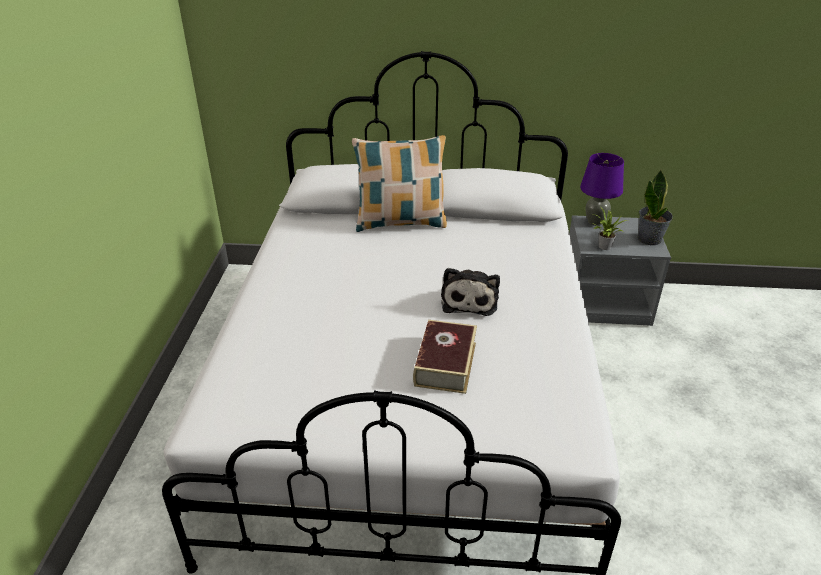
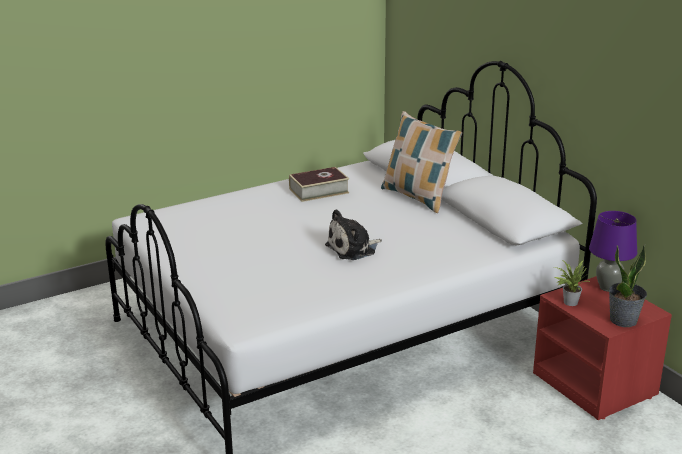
camera: 55 degrees right, 10 degrees down
(445, 364) = (271, 262): book -> book (319, 191)
(605, 302) = (596, 384): grey nightstand -> red nightstand

